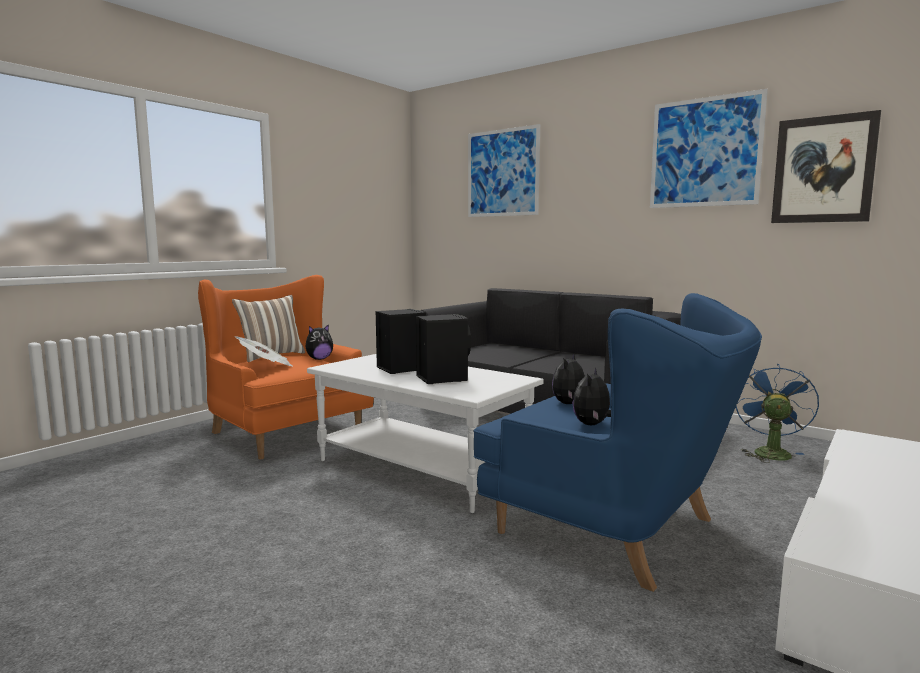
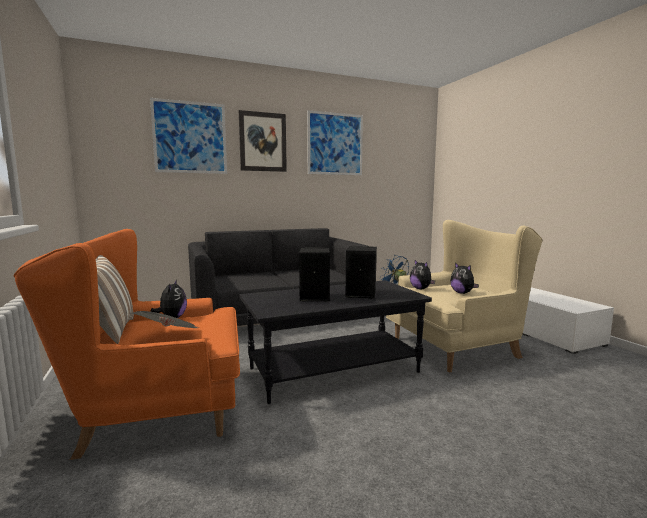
camera: 60 degrees left, 0 degrees up
(423, 469) = (334, 369): white coffee table -> black coffee table
(612, 528) = (457, 346): blue armchair -> beige armchair
(823, 170) = (385, 160): picture -> picture (263, 142)

